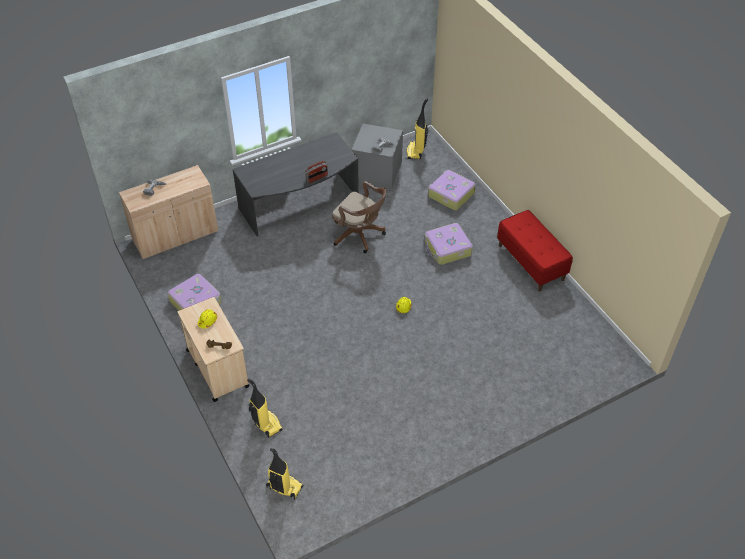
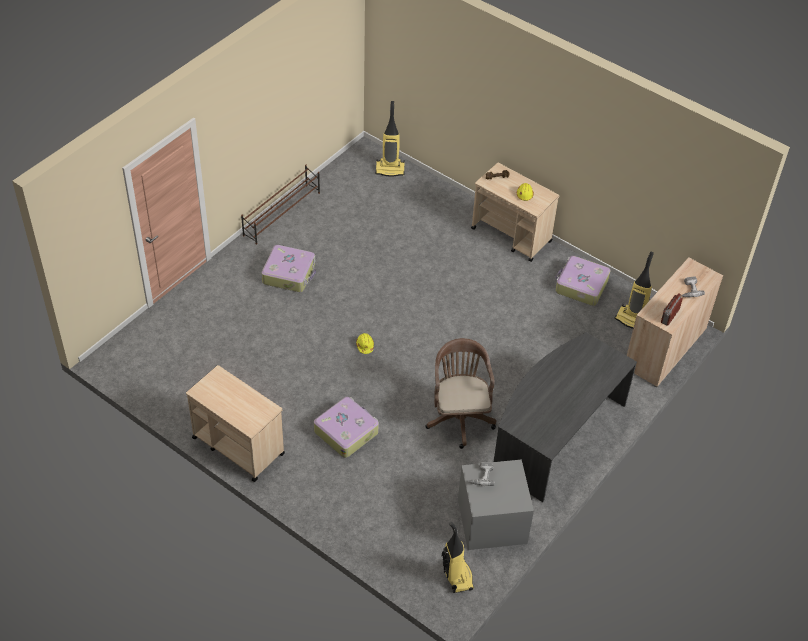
camera: 155 degrees right, 0 degrees up
(266, 424) = (435, 206): vacuum cleaner -> vacuum cleaner (632, 319)
(317, 178) = (529, 380): radio -> radio (669, 316)
(360, 235) = (459, 416): brown office chair -> brown office chair turned 75 degrees clockwise
(422, 466) = (282, 214): none -> brown shoe rack
(450, 194) = (375, 514): suitcase -> suitcase (289, 274)
(531, 262) = (238, 445): red bench -> beige cart

